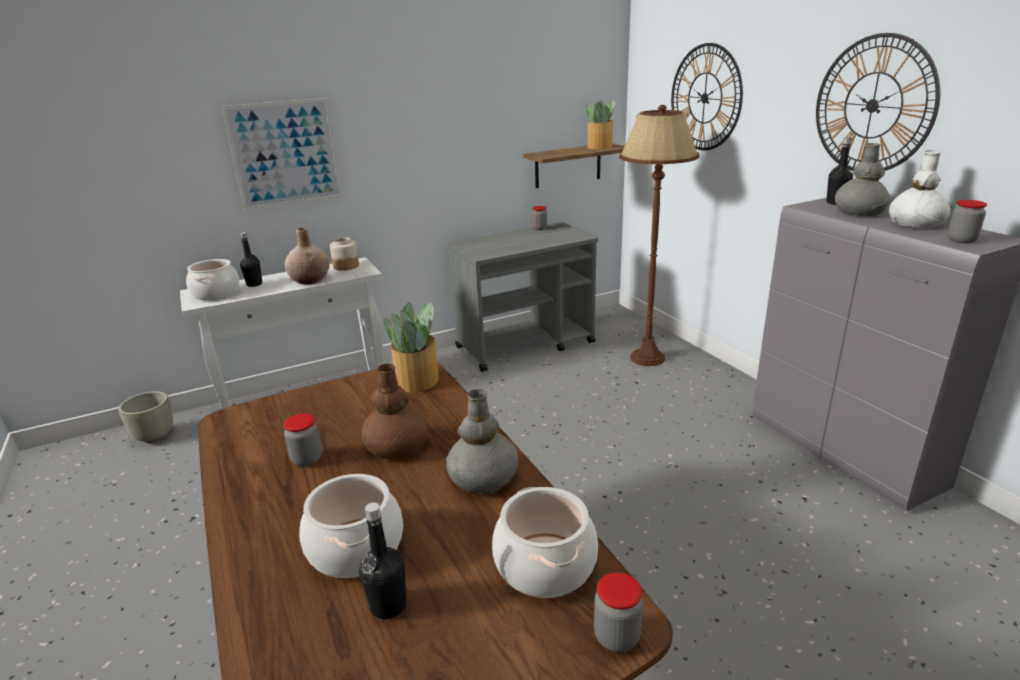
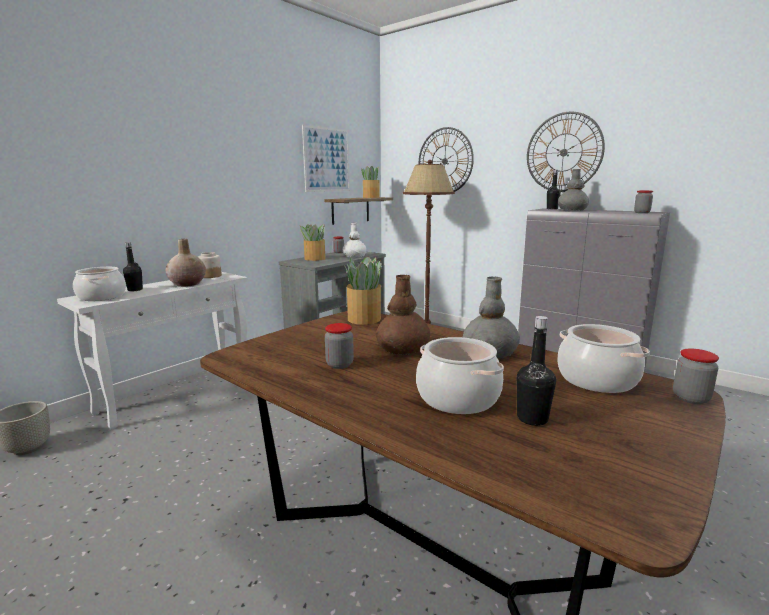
camera: 25 degrees left, 10 degrees down
(285, 154) = (158, 181): picture -> picture (326, 160)
(494, 241) = (314, 259): none -> potted plant
(915, 224) = (608, 211): white vase -> white vase (354, 256)

